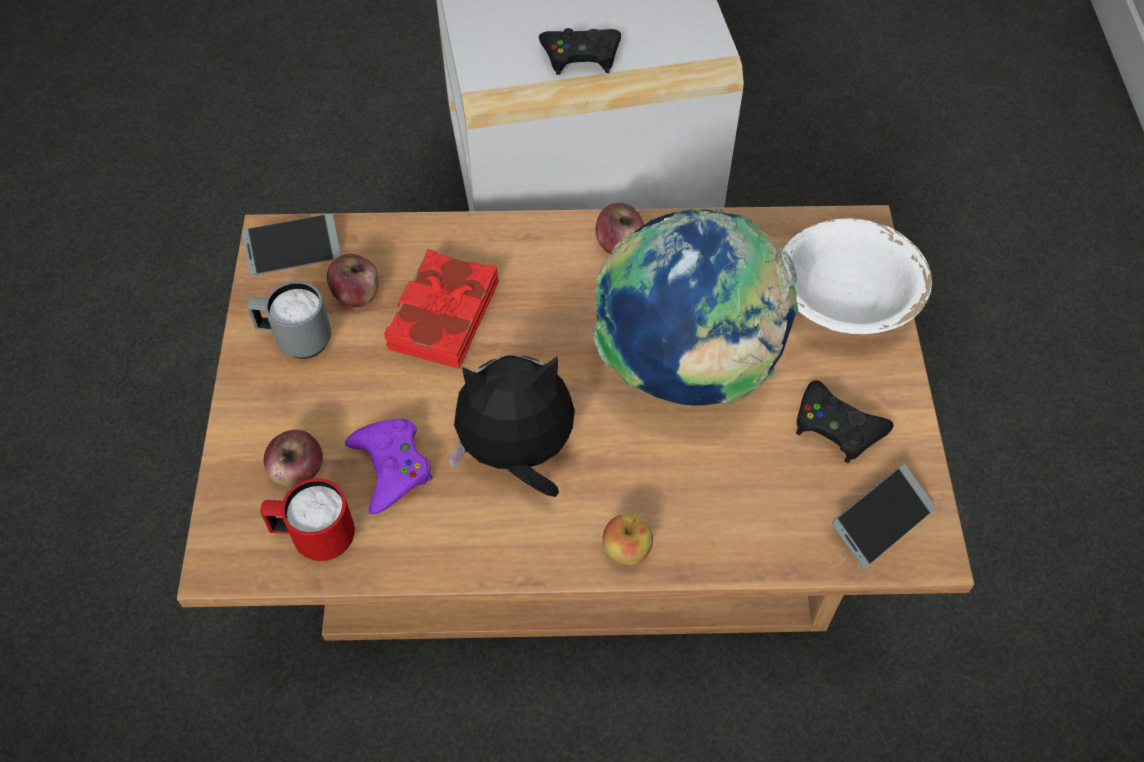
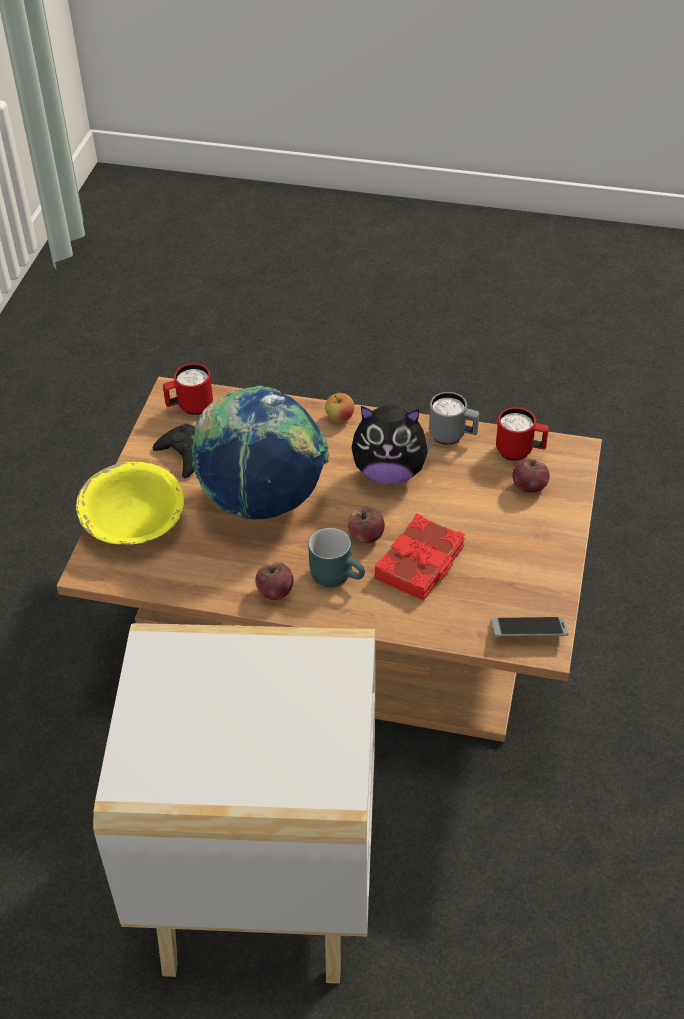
camera: 165 degrees left, 10 degrees down
(296, 340) = (528, 565): grey mug -> grey mug (453, 437)
(357, 294) = (481, 589): apple -> apple (366, 536)
(391, 467) = (470, 479): purple game controller -> none
(547, 280) = (338, 574): none -> turquoise mug
(581, 55) = (262, 654): black game controller -> none
(845, 301) = (134, 523): white bowl -> yellow bowl
(881, 521) = (190, 408): phone -> red mug

